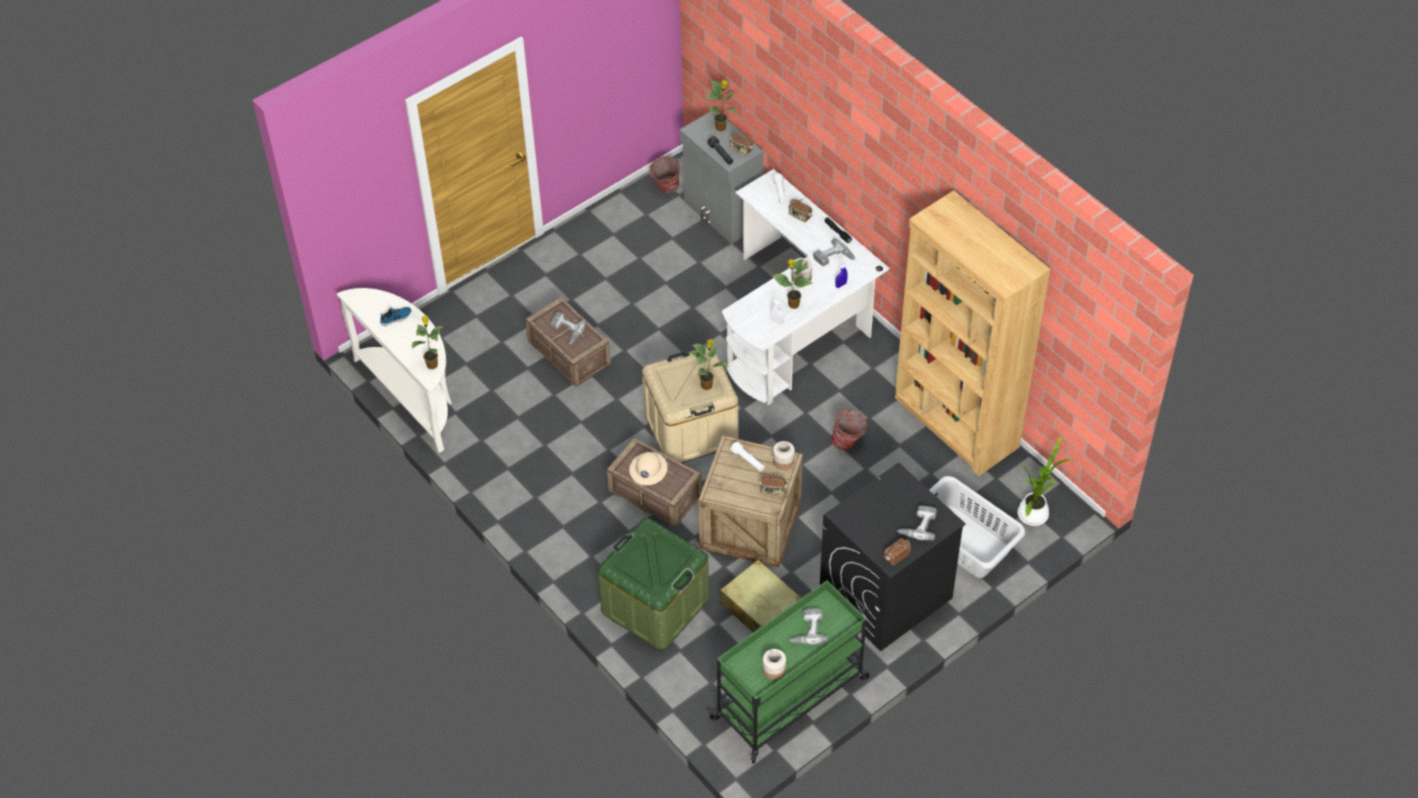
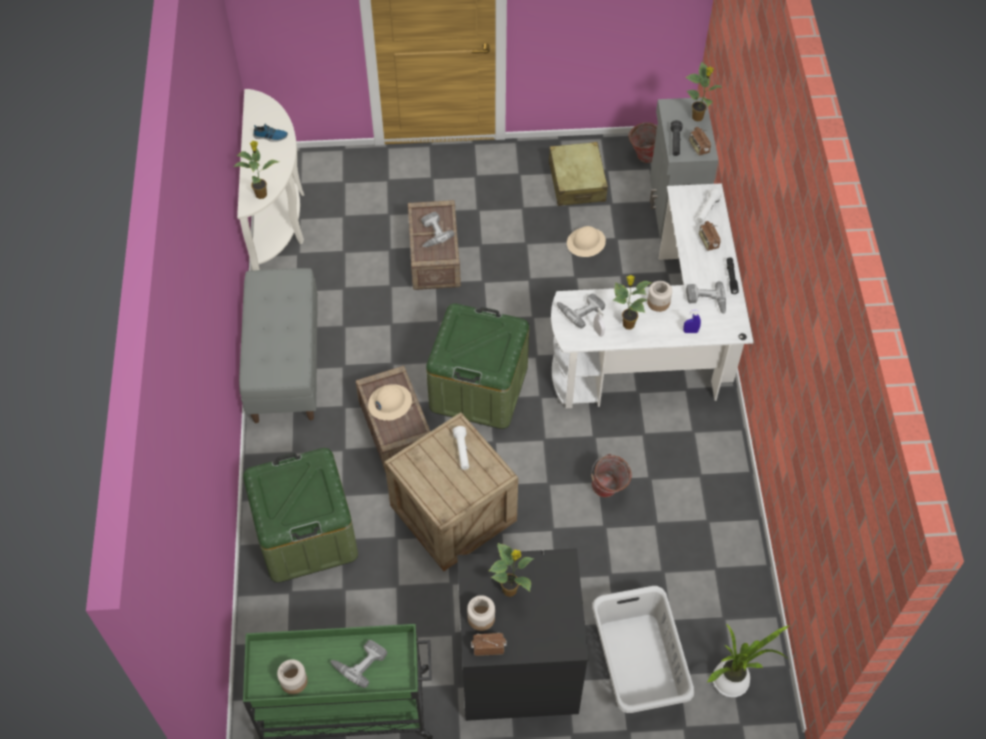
camera: 35 degrees right, 5 degrees up
(523, 499) = (284, 363): none -> grey bench
(678, 278) = (586, 243): none -> beige hard hat
(691, 429) = (478, 388): beige storage box -> green storage box
(707, 385) = (491, 355): potted plant -> potted plant (510, 590)
(760, 607) = (394, 600): beige suitcase -> beige suitcase (577, 182)
(773, 491) = (459, 496): radio -> none
(783, 461) = (493, 473): jar -> jar (481, 618)
(917, 525) = (537, 628): power drill -> power drill (580, 309)
(956, 423) = (729, 536): brown bookcase -> none

